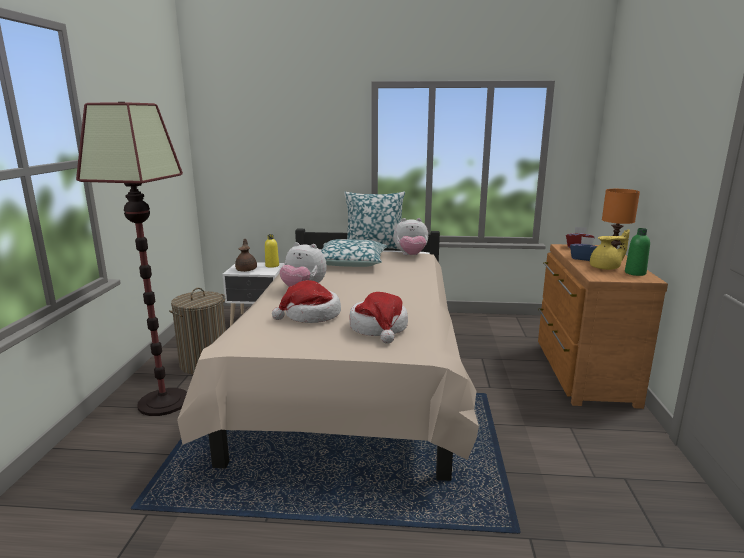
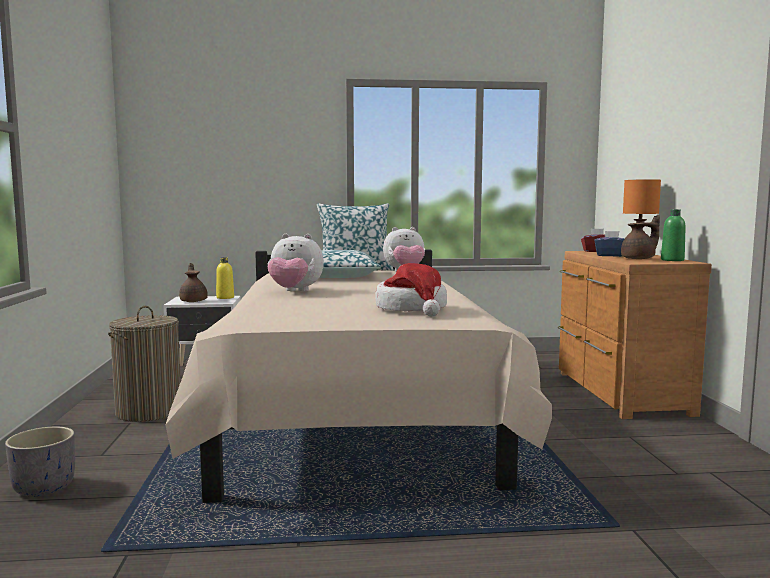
camera: 10 degrees left, 10 degrees down
(112, 438) = (45, 487): none -> grey planter
(164, 402) = (107, 449): floor lamp -> none
(311, 315) = (321, 305): hat -> none
(606, 268) = (639, 259): yellow teapot -> brown teapot

